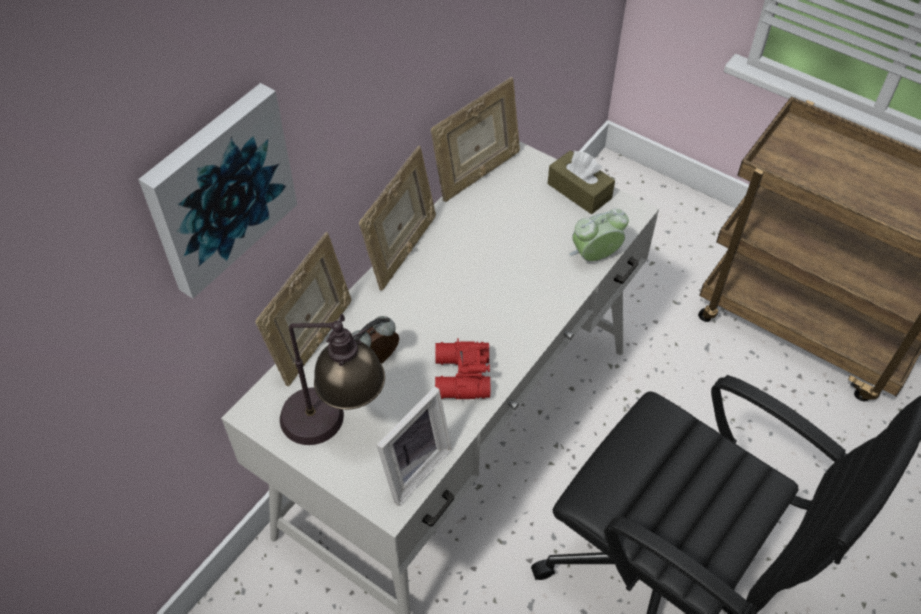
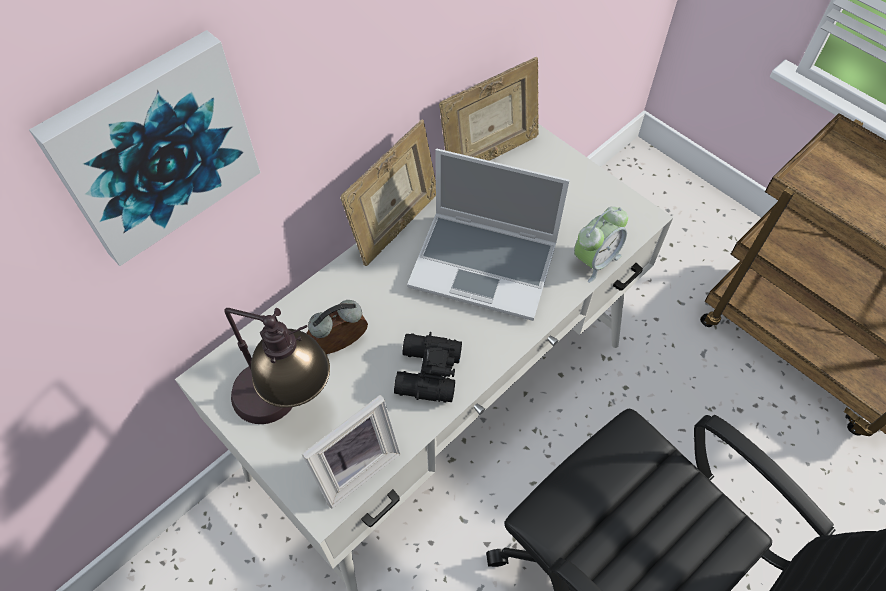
camera: 10 degrees right, 5 degrees up
(313, 342) = (285, 311): picture frame -> none
(460, 377) = (426, 374): red binoculars -> black binoculars
(495, 274) = (485, 265): none -> laptop
(579, 191) = (592, 187): brown tissue box -> none
(595, 256) = (595, 260): alarm clock -> alarm clock turned 150 degrees clockwise

